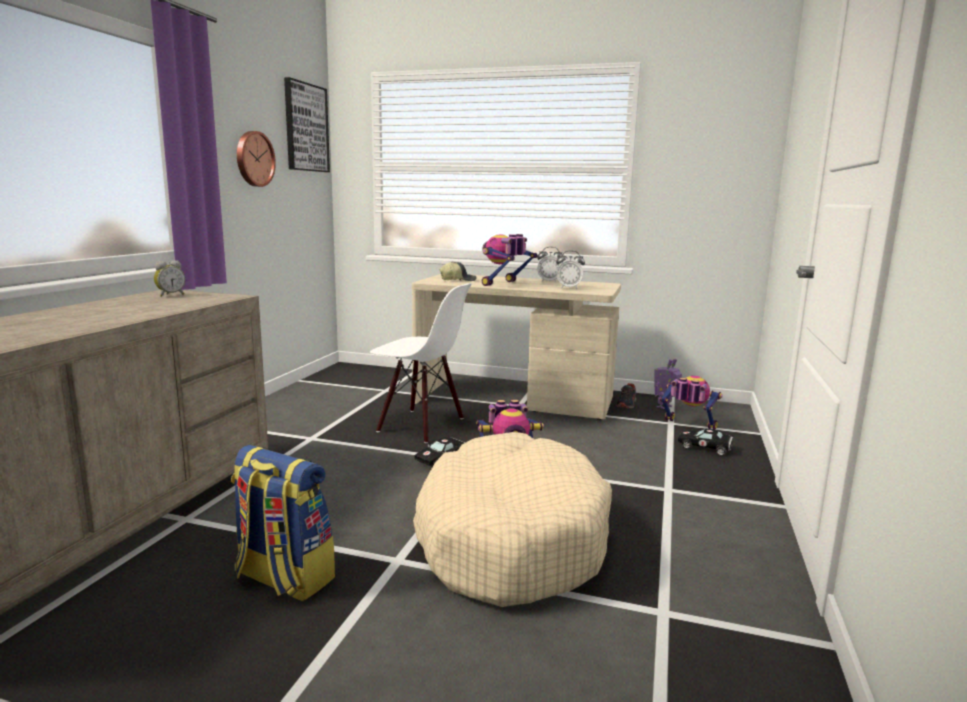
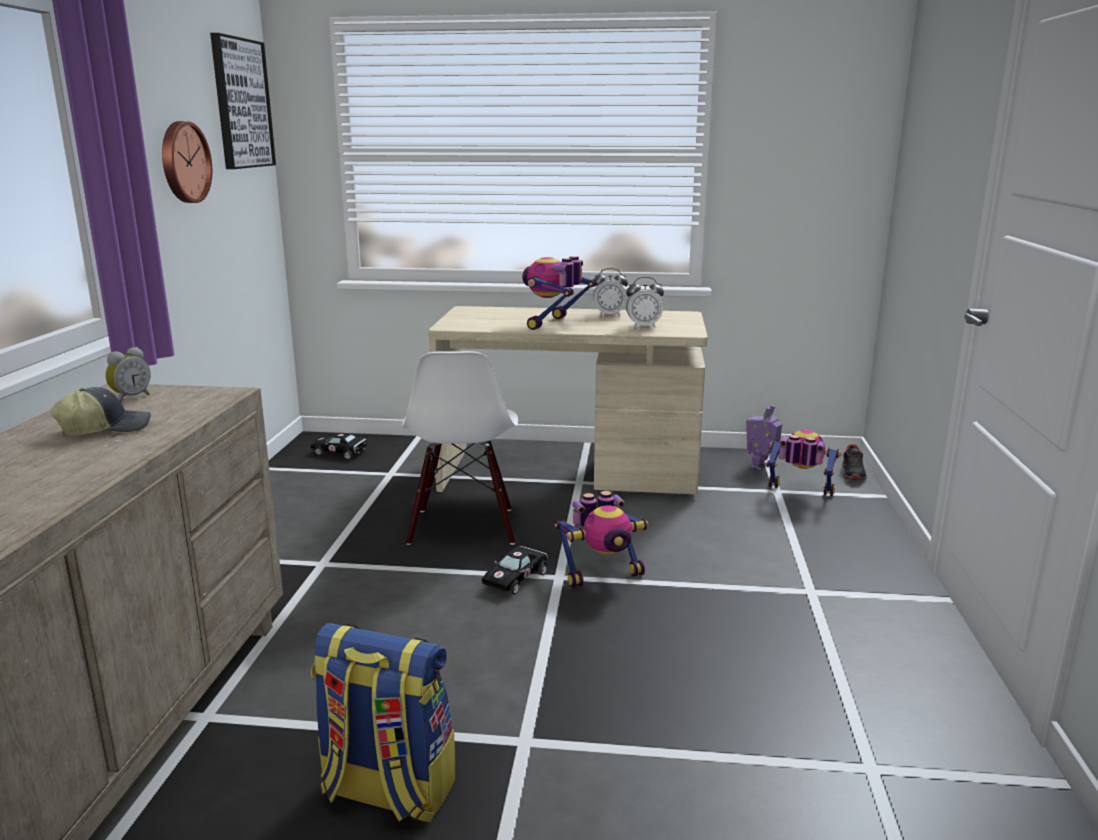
camera: 10 degrees left, 5 degrees up
(420, 425) = (463, 527): white chair -> white chair turned 75 degrees clockwise
(458, 280) = (488, 320): cap -> cap (106, 428)
(509, 539) = (651, 689): beige dog bed -> none
(626, 404) = (712, 467): shoe -> shoe (853, 473)
(706, 448) = (833, 524): black toy car -> black toy car (341, 453)

